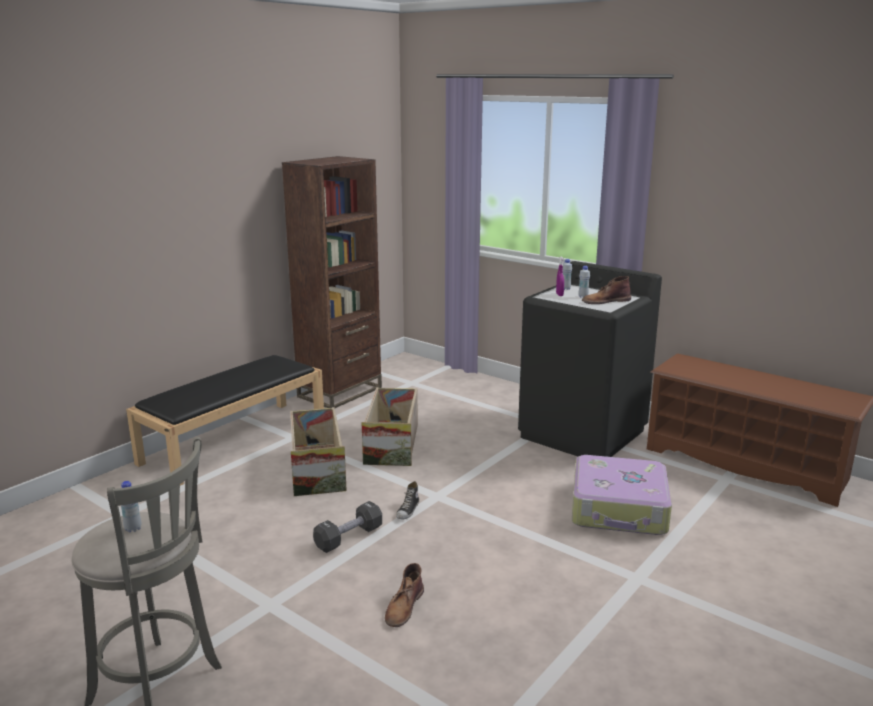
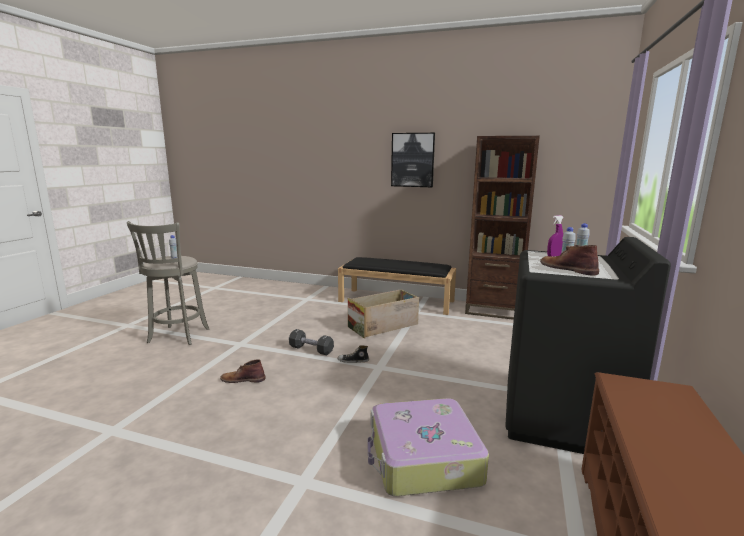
camera: 70 degrees right, 5 degrees down
(196, 207) = (412, 160): none -> picture
(392, 443) = (440, 339): crate -> none

